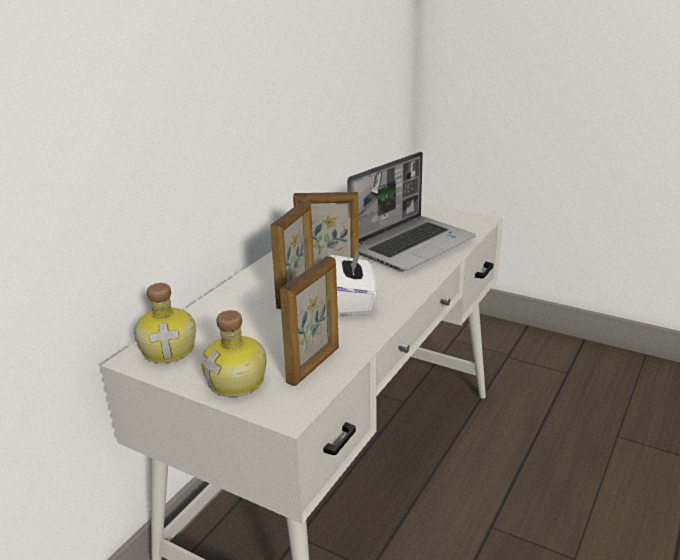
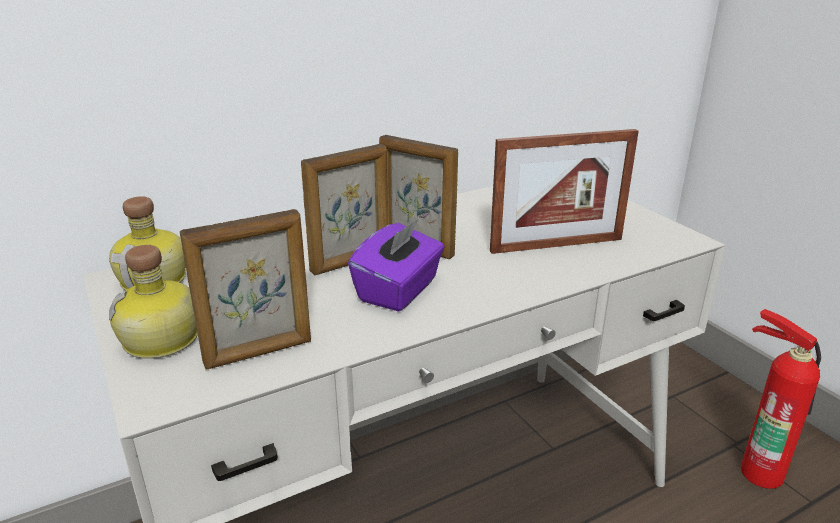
camera: 30 degrees right, 0 degrees up
(352, 301) = (399, 290): white tissue box -> purple tissue box
(412, 244) = (556, 245): laptop -> picture frame
(531, 365) = (760, 470): none -> fire extinguisher

